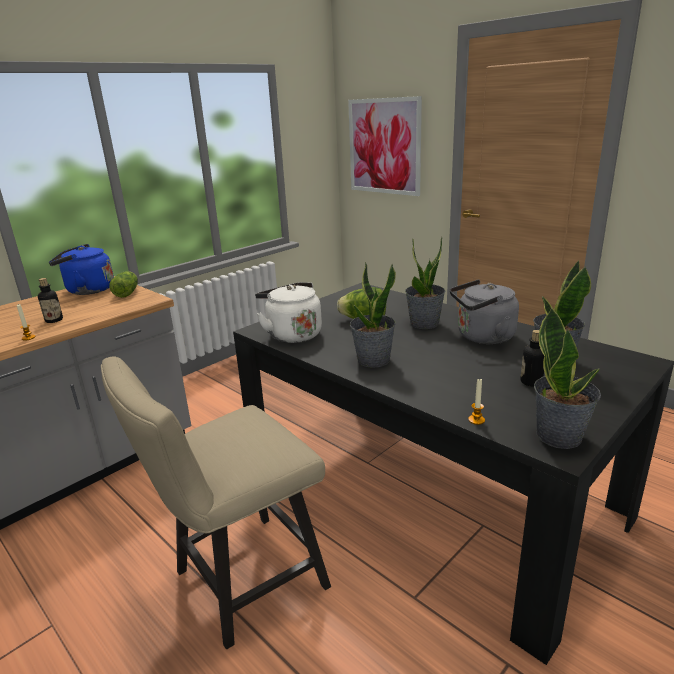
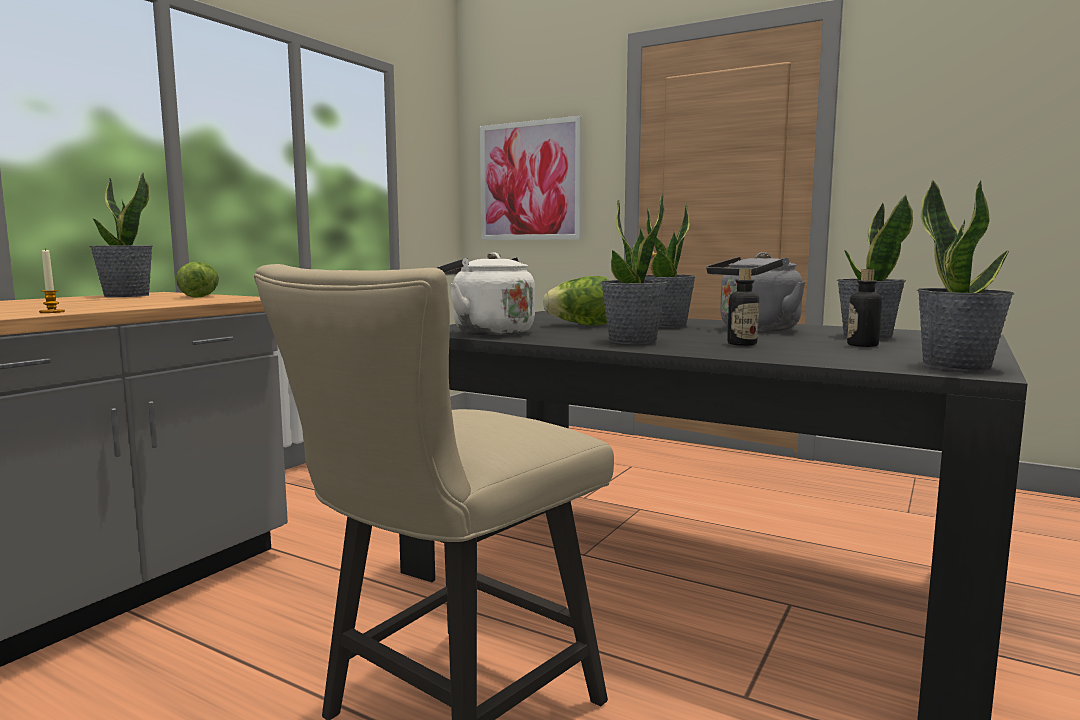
camera: 15 degrees left, 15 degrees down
(54, 320) = (88, 305): bottle -> bottle (742, 344)
(87, 290) = (126, 296): blue kettle -> potted plant
(476, 420) = (835, 362): candle -> none

